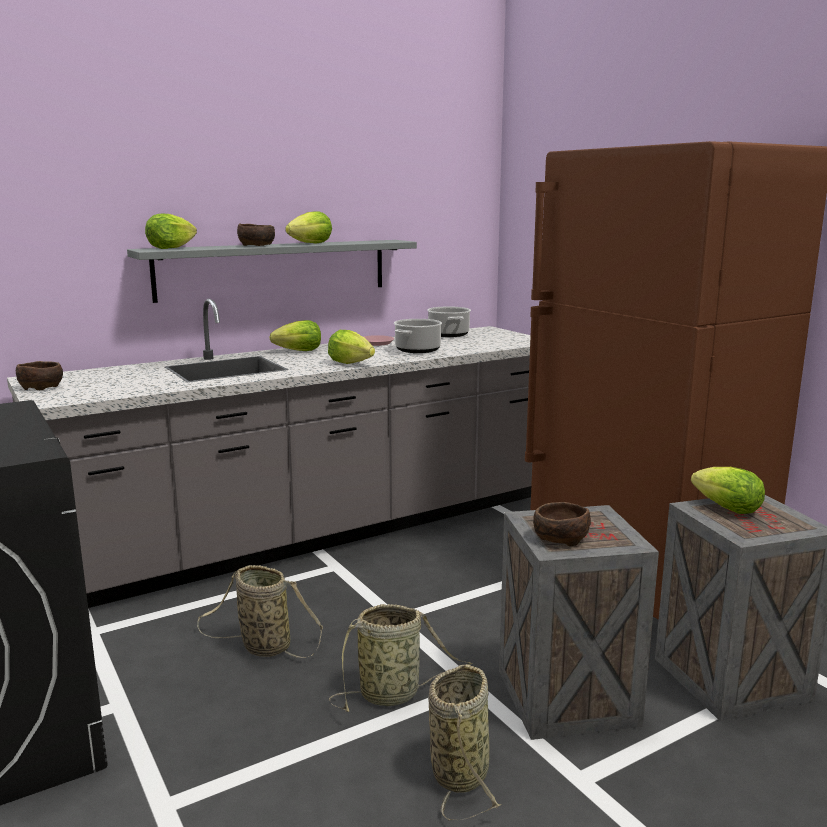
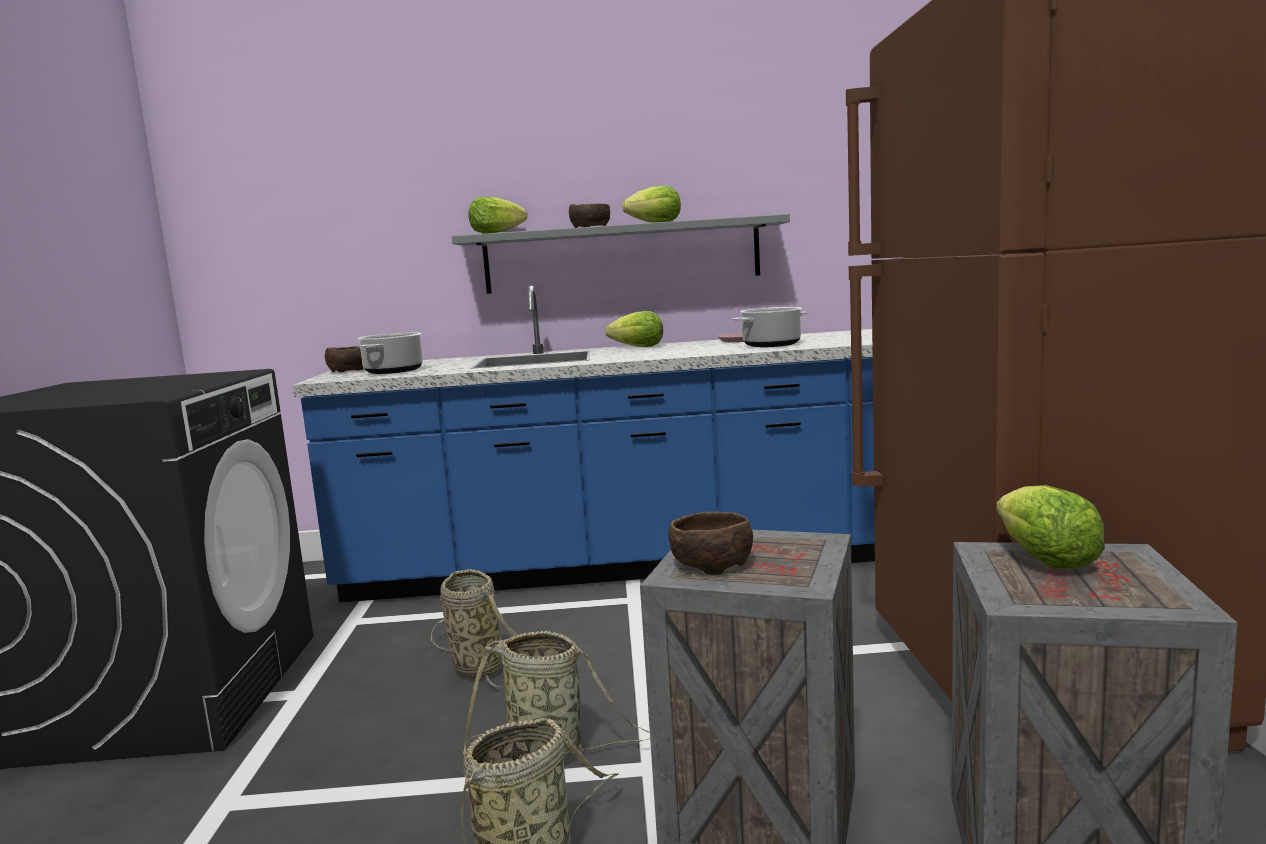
camera: 30 degrees right, 5 degrees down
(319, 533) = (653, 562): grey counter -> blue counter
(350, 363) = (665, 355): lettuce -> none
(448, 334) = (845, 332): cooking pot -> cooking pot (394, 371)

